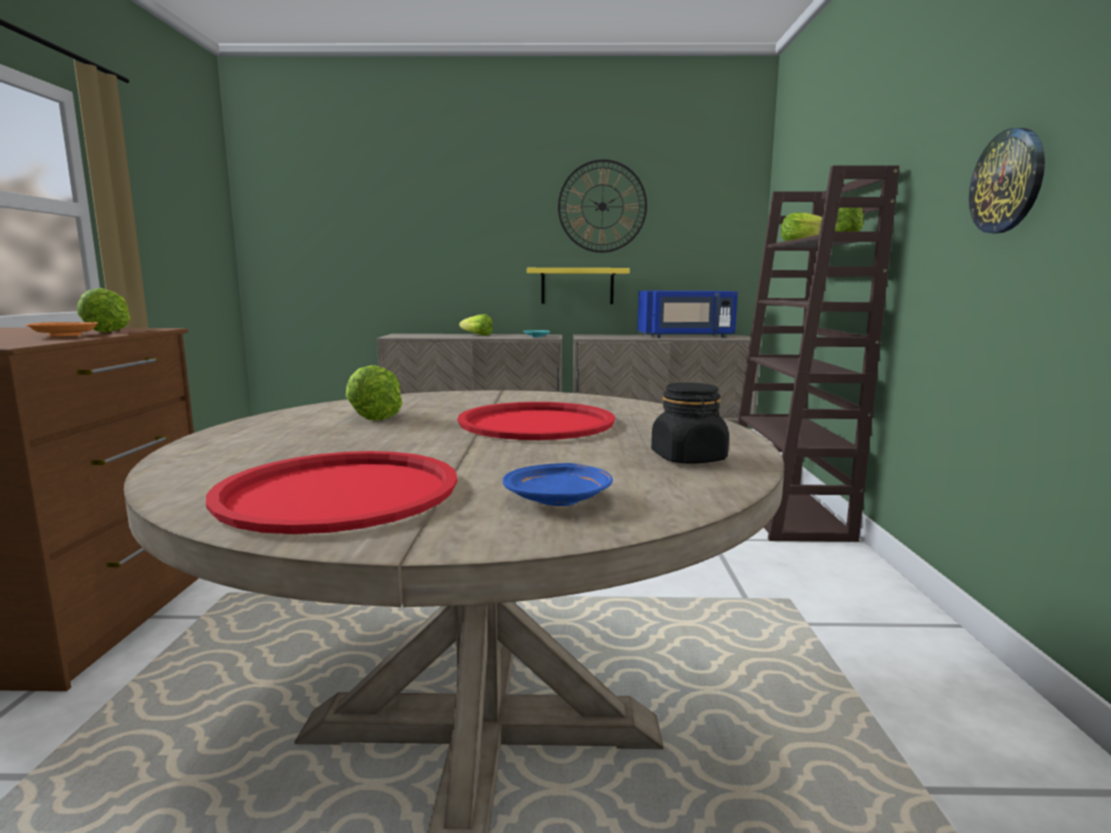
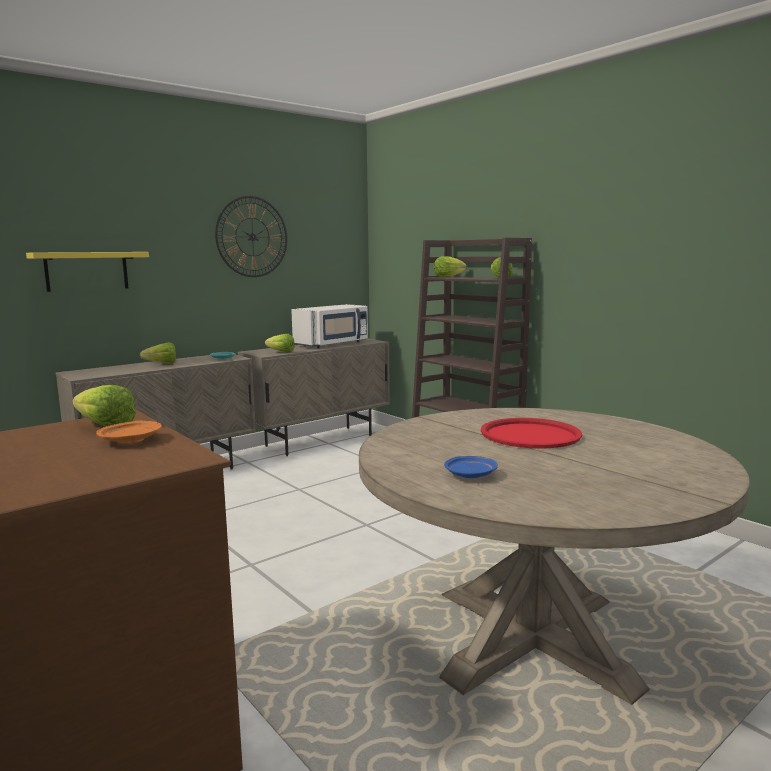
camera: 40 degrees left, 0 degrees up
(339, 492) = (611, 492): red tray -> none
(371, 414) = (433, 452): lettuce -> lettuce (279, 352)
(559, 499) = (680, 467): blue plate -> blue plate (470, 475)
(577, 286) = (236, 308): yellow shelf -> yellow shelf (87, 271)
(686, 336) = (333, 344): blue microwave -> white microwave
(688, 458) = (647, 437): black jar -> none
(1007, 182) = (622, 262): wall clock -> none

